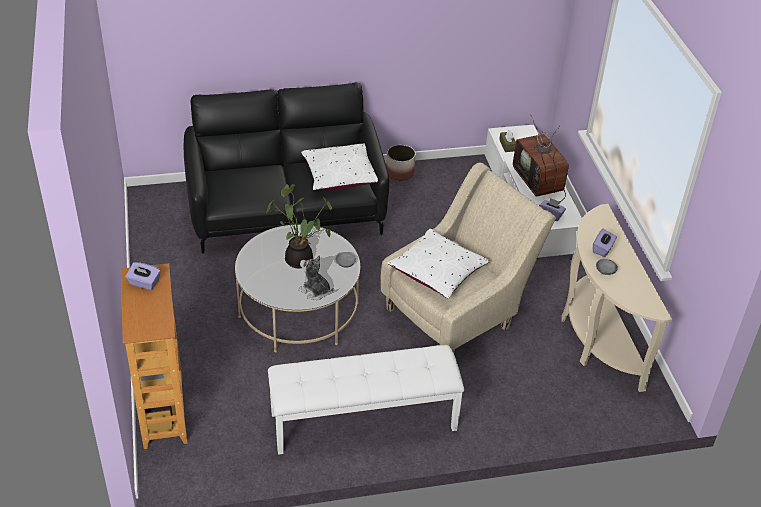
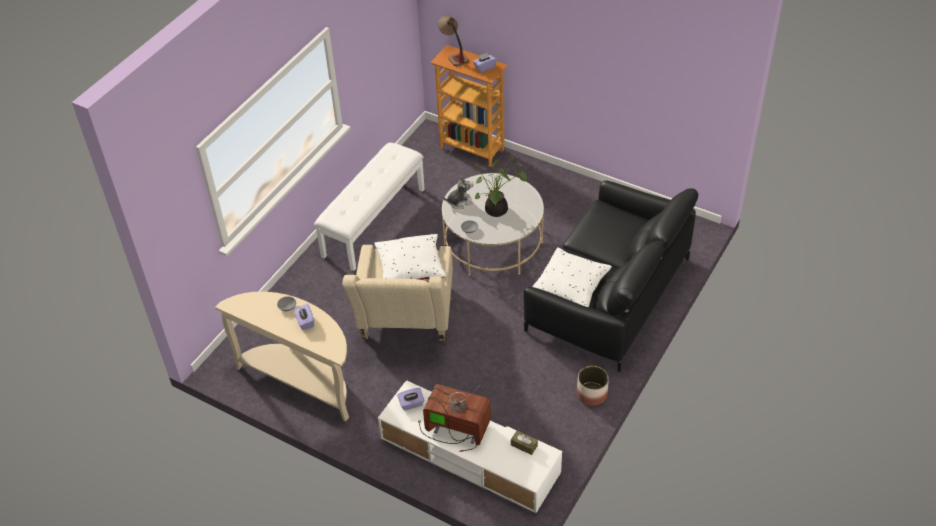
camera: 135 degrees right, 5 degrees up
(140, 324) = (453, 55): none -> table lamp

